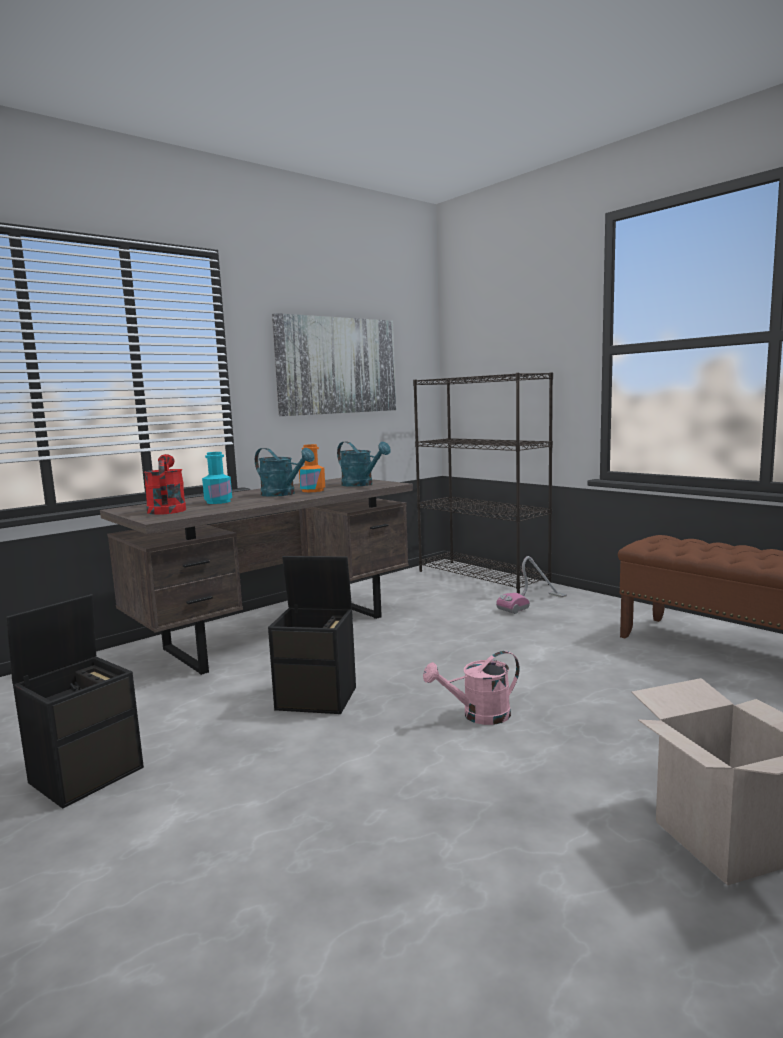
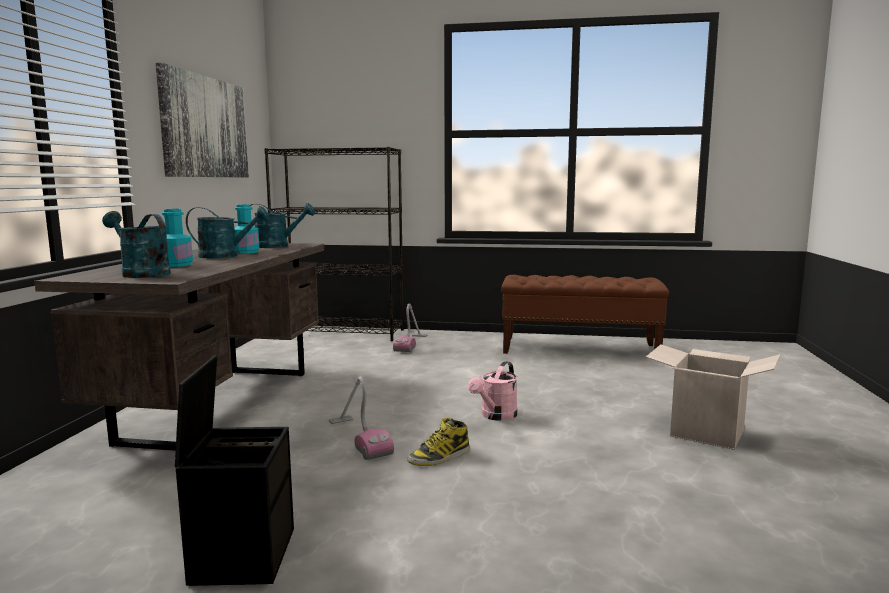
camera: 40 degrees left, 0 degrees up
(167, 509) = (141, 273): red watering can -> turquoise watering can
(312, 490) = (246, 252): orange bottle -> turquoise bottle
(318, 698) = (359, 438): black storage box -> vacuum cleaner
(348, 744) = (439, 457): none -> boot

